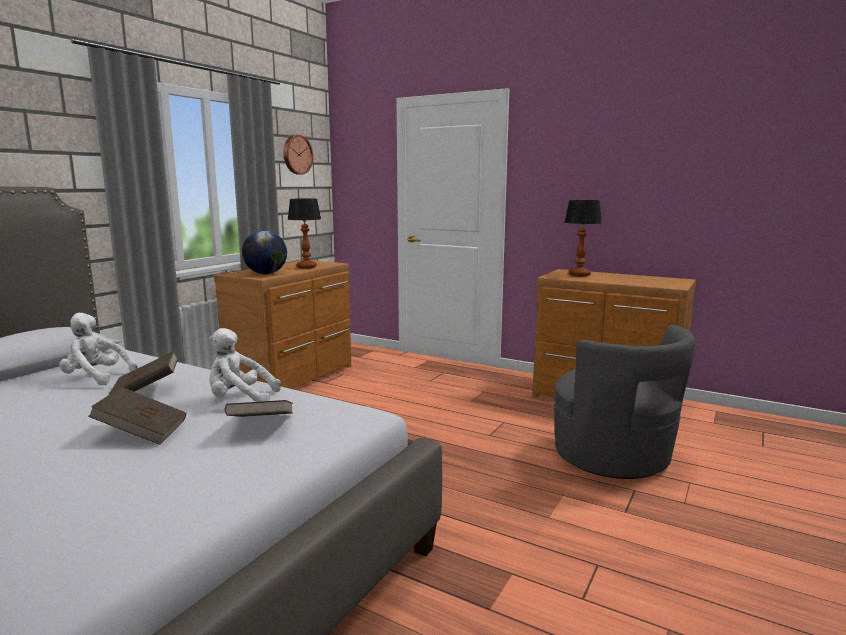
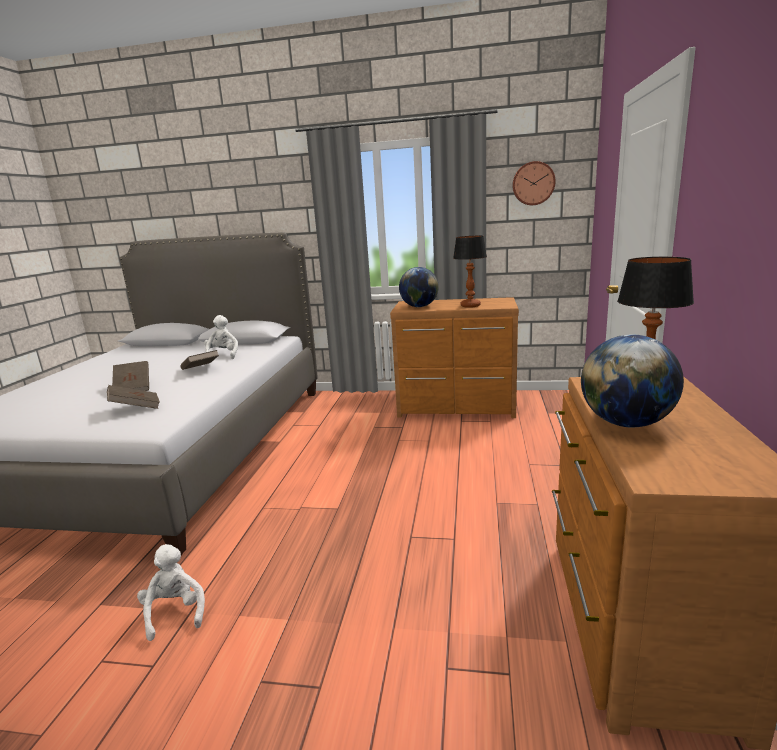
camera: 70 degrees right, 5 degrees up
(240, 400) = (186, 391): white plush toy -> white plush toy (175, 612)
(614, 457) = (411, 655): grey armchair -> none
(615, 281) = (626, 423): none -> globe

